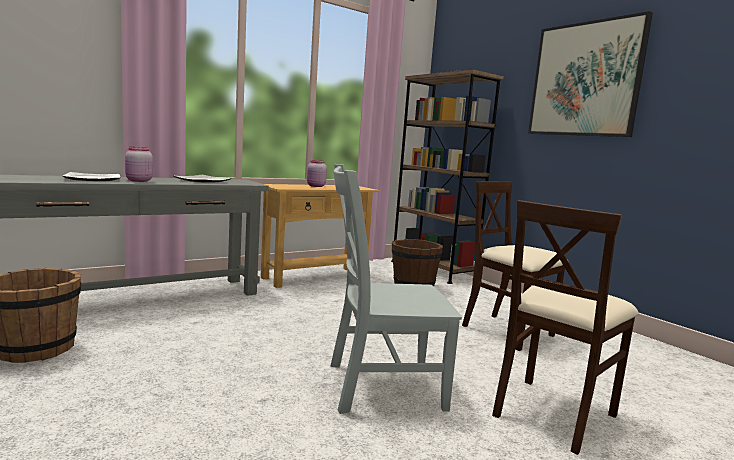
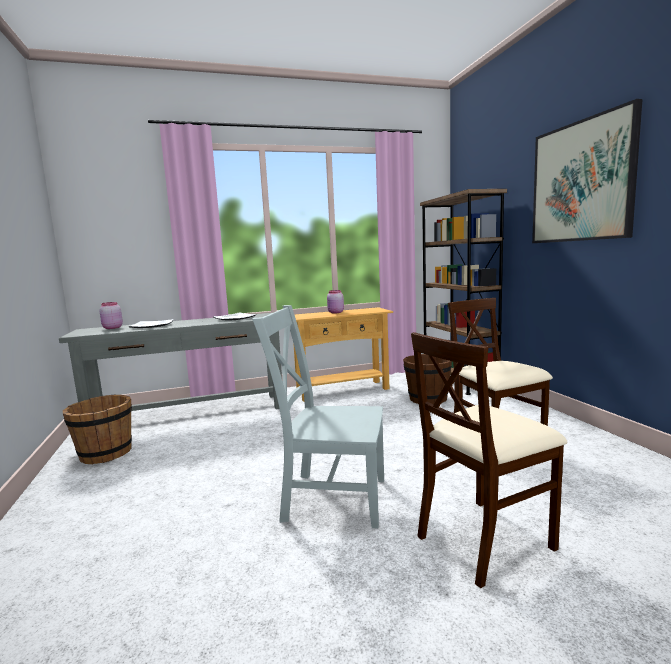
camera: 20 degrees right, 0 degrees up
(138, 181) = (183, 324): pink jar -> pink jar (112, 328)

